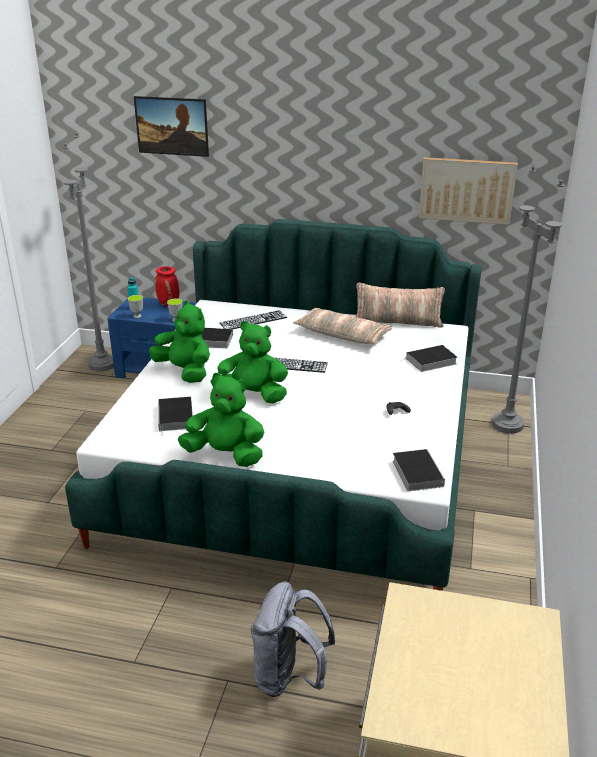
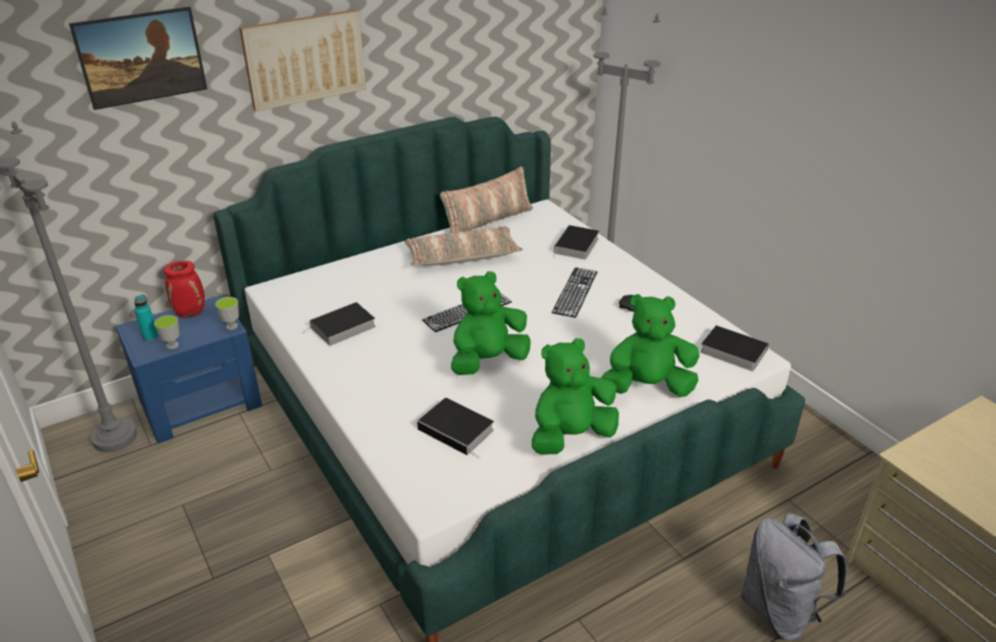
camera: 45 degrees left, 5 degrees up
(185, 372) = (377, 376): green plush toy -> green plush toy (647, 387)
(253, 320) = (350, 283): keyboard -> keyboard (575, 292)
(467, 190) = (516, 52): picture -> picture (304, 59)

